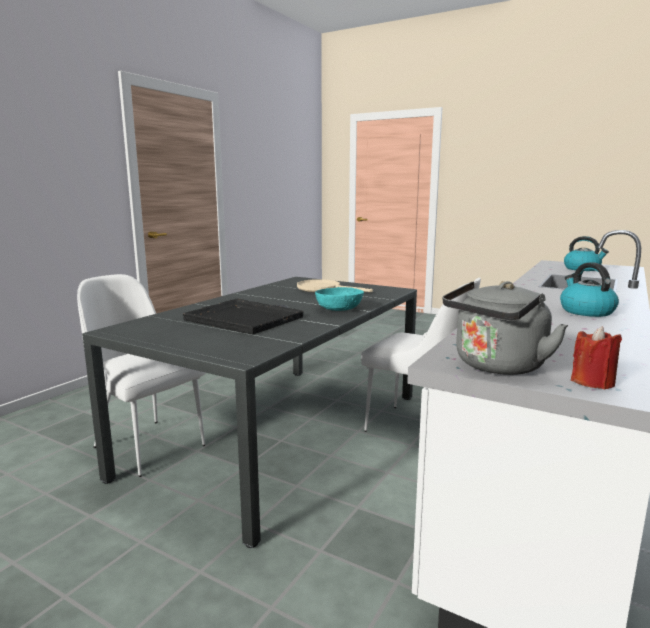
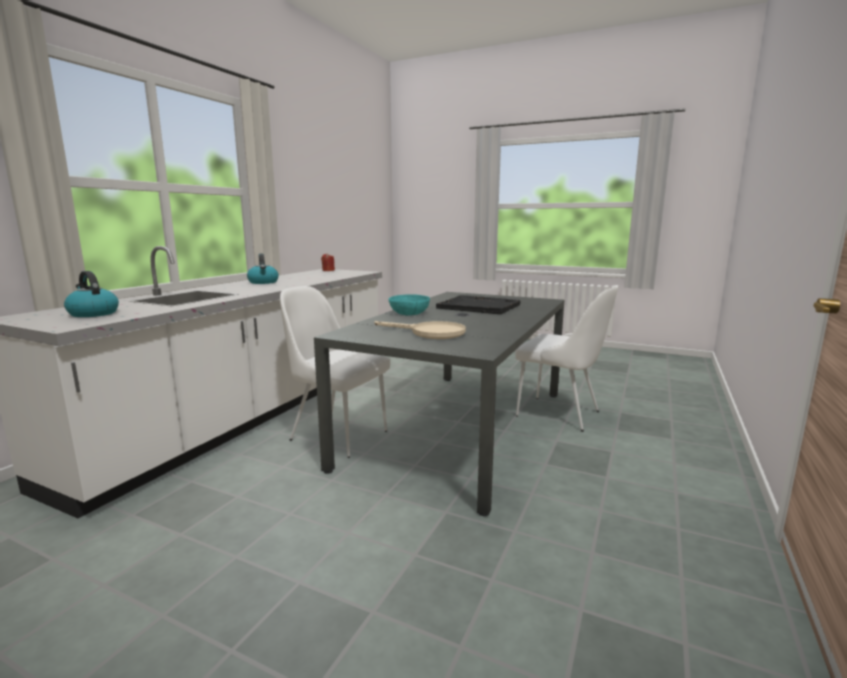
camera: 175 degrees right, 0 degrees up
(496, 366) = (352, 271): grey kettle -> none

